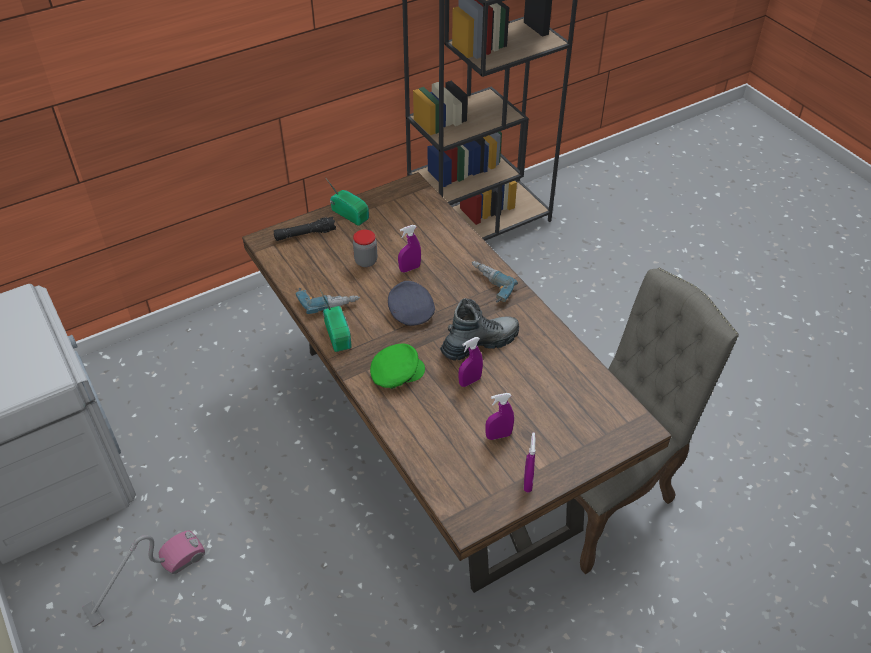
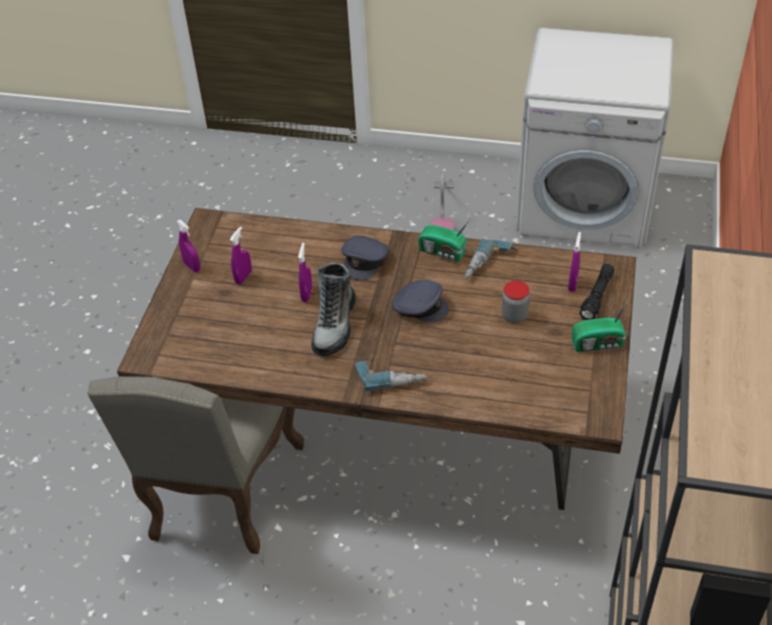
camera: 135 degrees right, 0 degrees up
(396, 373) = (365, 260): green cap -> grey cap
(409, 268) = (472, 338): purple spray bottle -> purple spray bottle (572, 284)

